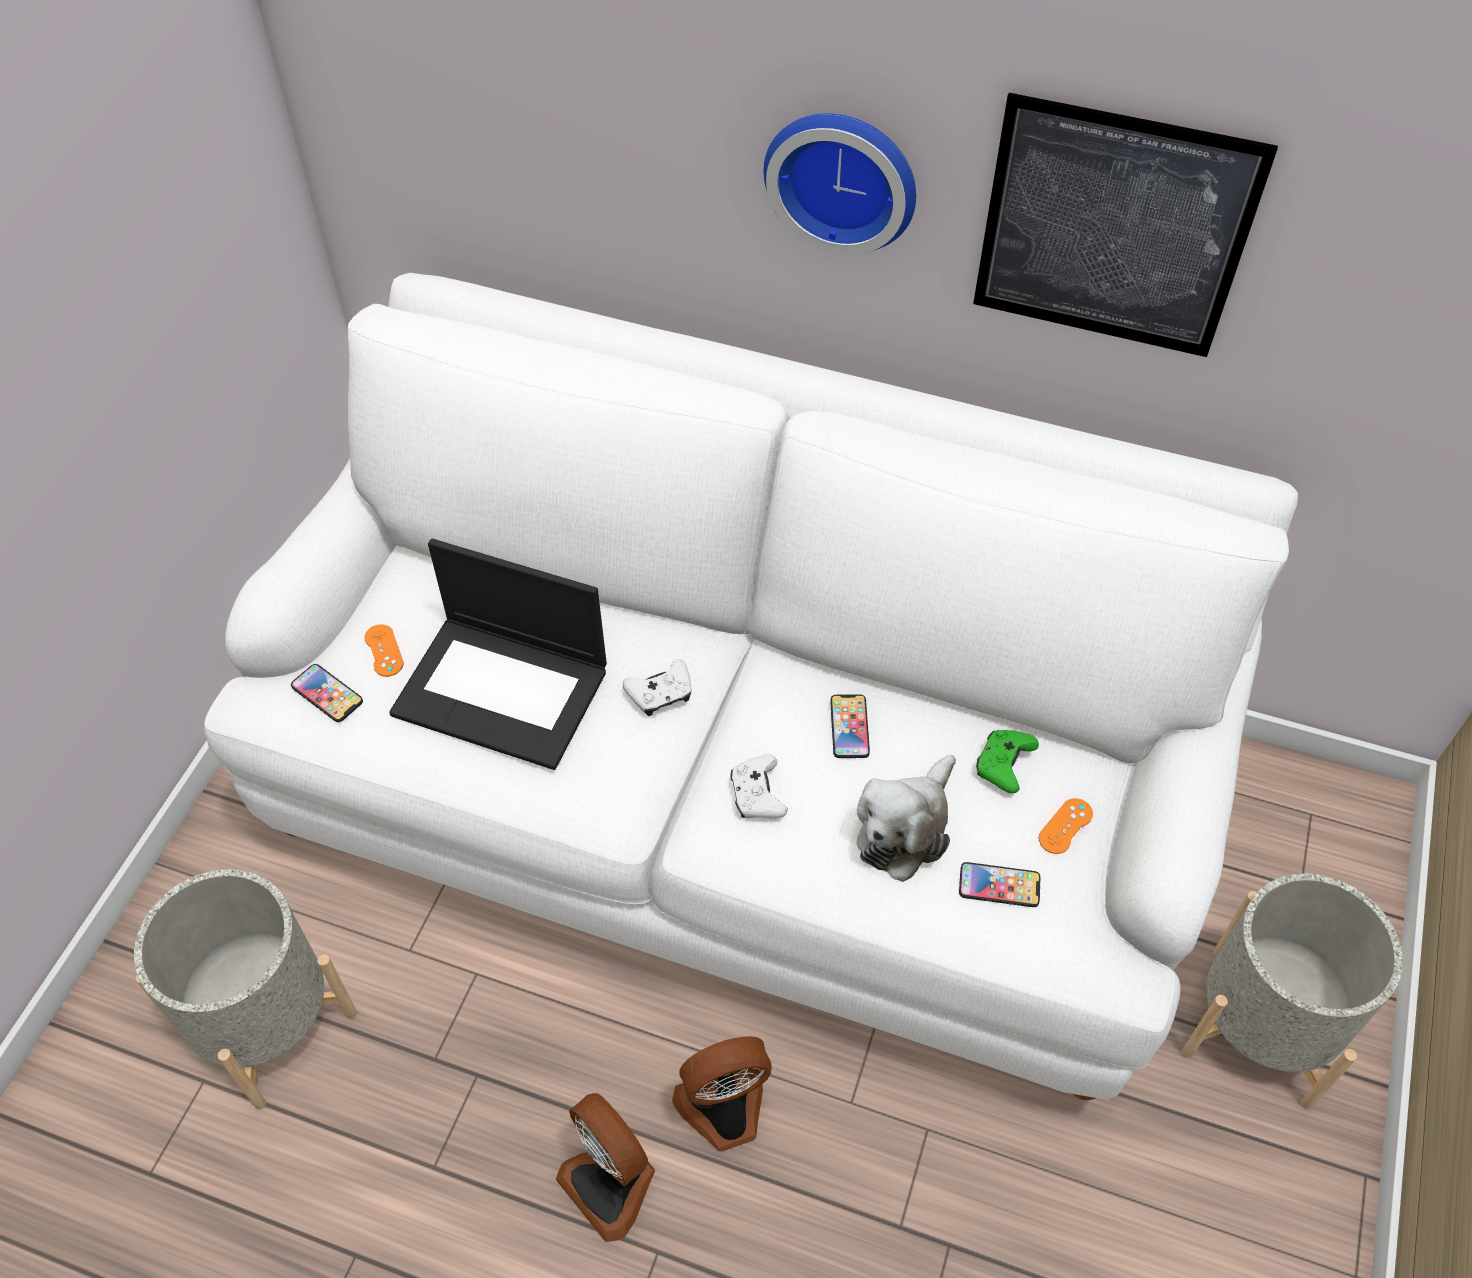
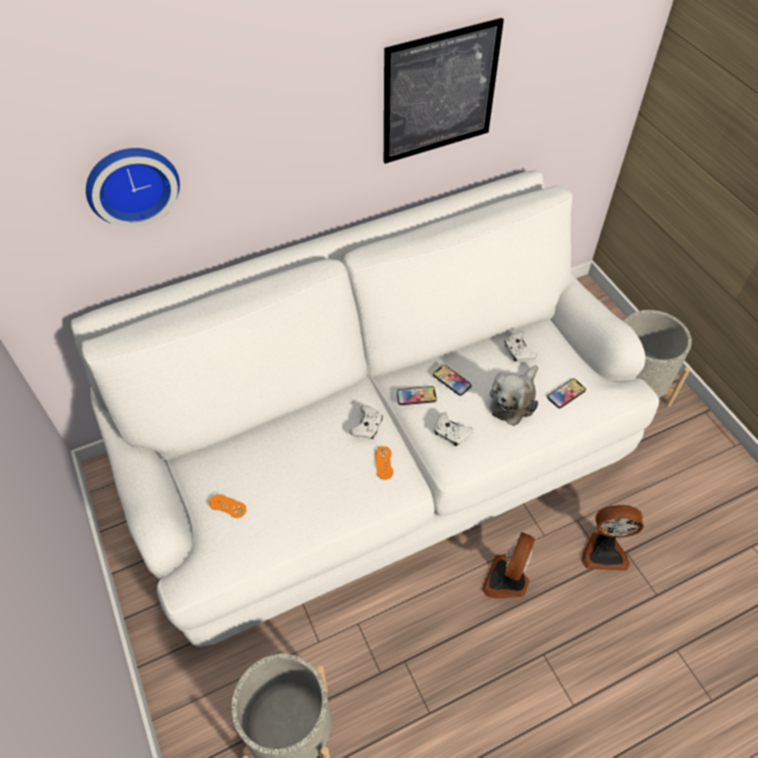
camera: 45 degrees left, 0 degrees up
(327, 694) = (224, 546): phone -> phone (416, 396)
(504, 690) = (303, 477): laptop -> none
(612, 1183) = (500, 647): fan -> fan (604, 551)
(843, 177) = (310, 132): wall clock -> wall clock (131, 183)
(905, 827) = (513, 400): plush toy -> plush toy turned 45 degrees clockwise
(1003, 765) = (518, 351): green game controller -> white game controller
(1065, 826) = (561, 355): orange game controller -> orange game controller (384, 463)

